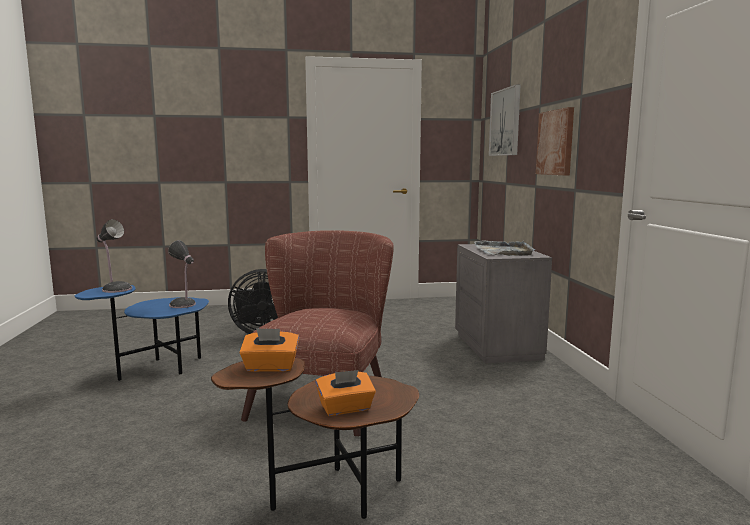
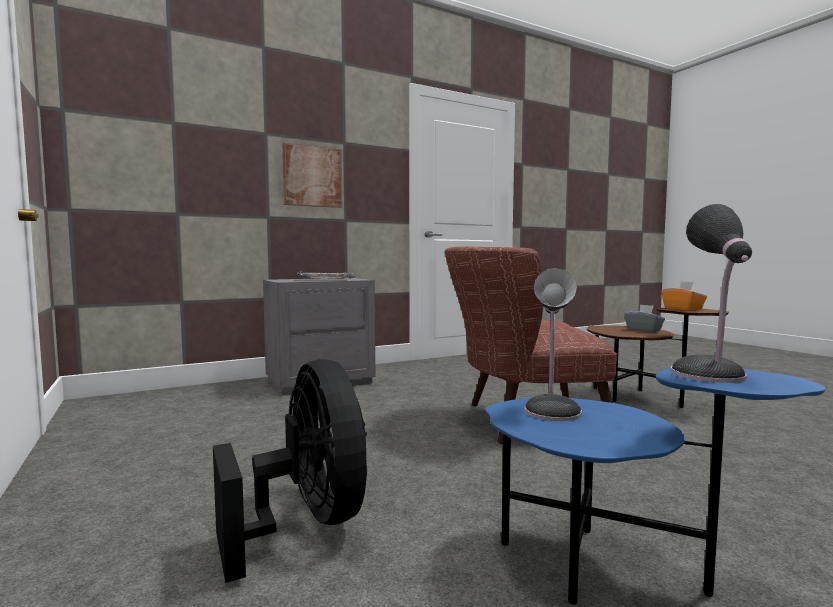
camera: 110 degrees left, 5 degrees down
(345, 408) = (644, 330): orange tissue box -> grey tissue box
(505, 122) = (171, 134): picture -> none

